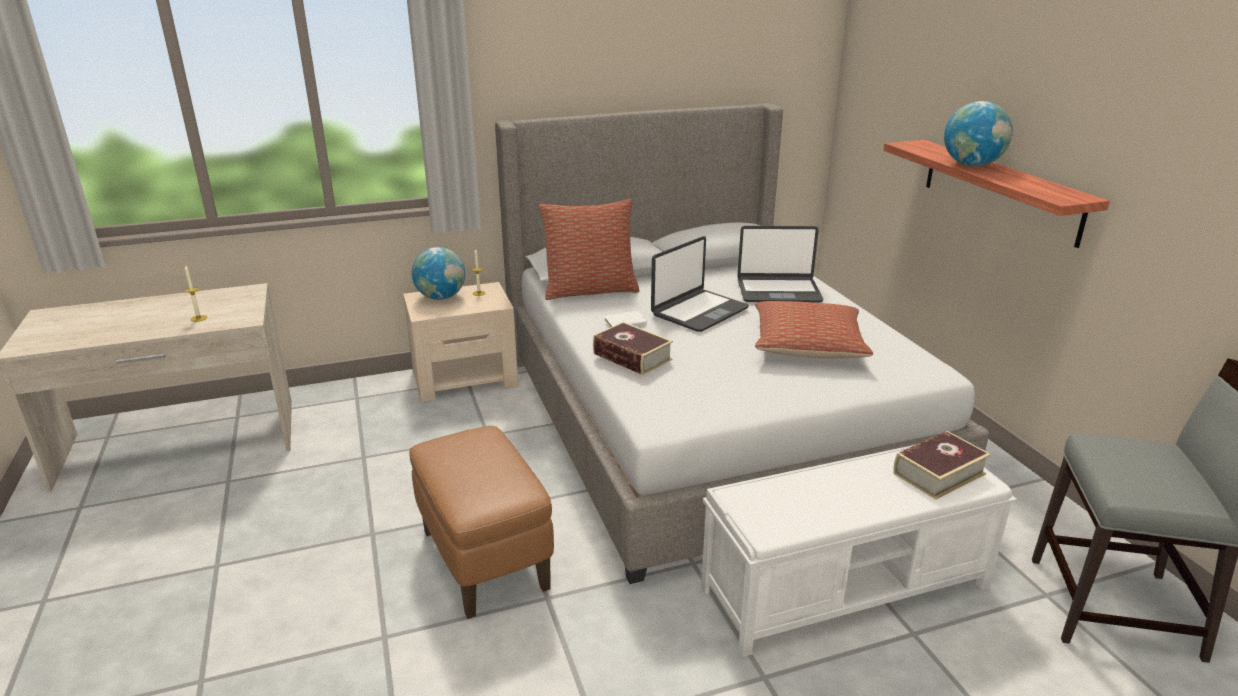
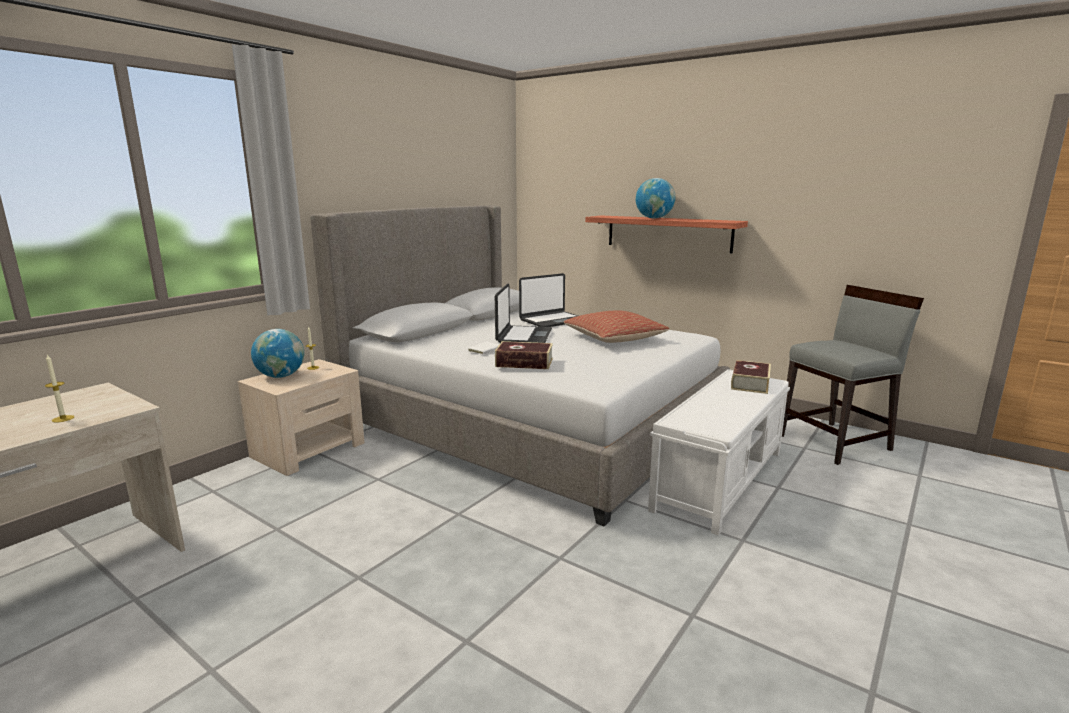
camera: 35 degrees left, 10 degrees down
(485, 560) = (483, 555): brown ottoman -> none
(590, 290) = (427, 340): pillow -> none

